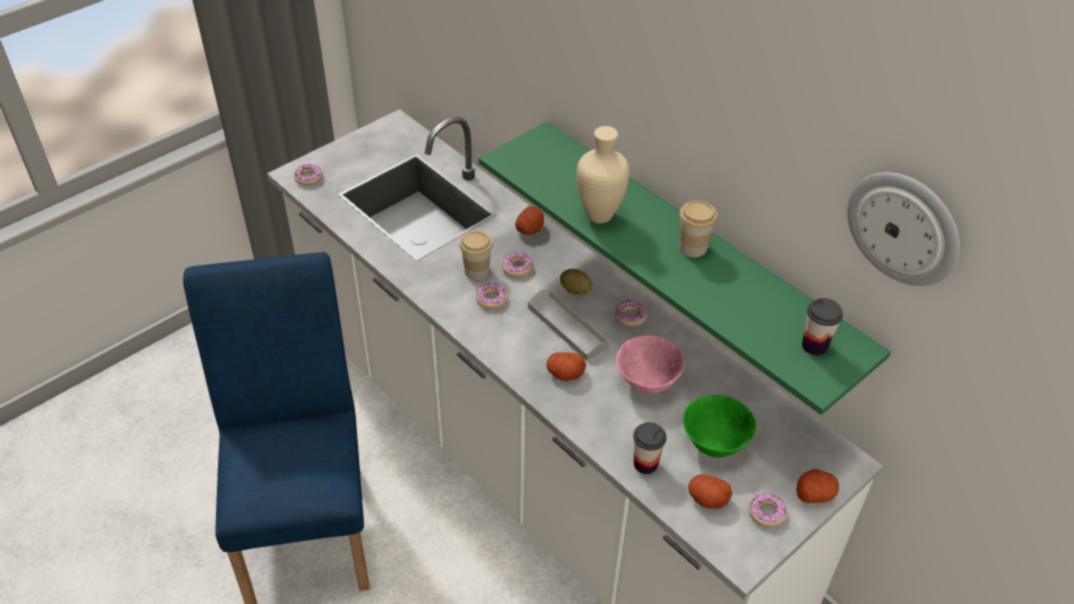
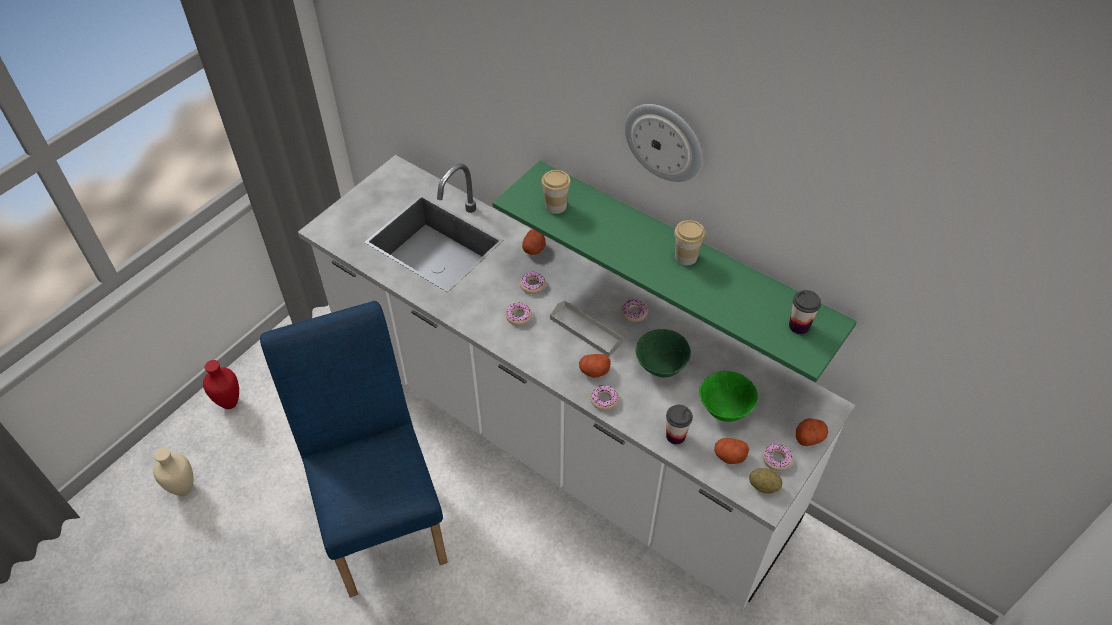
camera: 10 degrees left, 5 degrees up
(171, 367) = (229, 403): none -> red vase
(309, 178) = (335, 231): donut -> donut (604, 400)
(477, 271) = (500, 293): cup -> cup (555, 206)
(575, 290) = (584, 297): potato -> potato (763, 486)
(598, 215) = (604, 240): beige vase -> beige vase (183, 488)
(646, 382) = (660, 367): pink bowl -> green bowl
(904, 227) = (864, 231): wall clock -> wall clock (664, 141)

